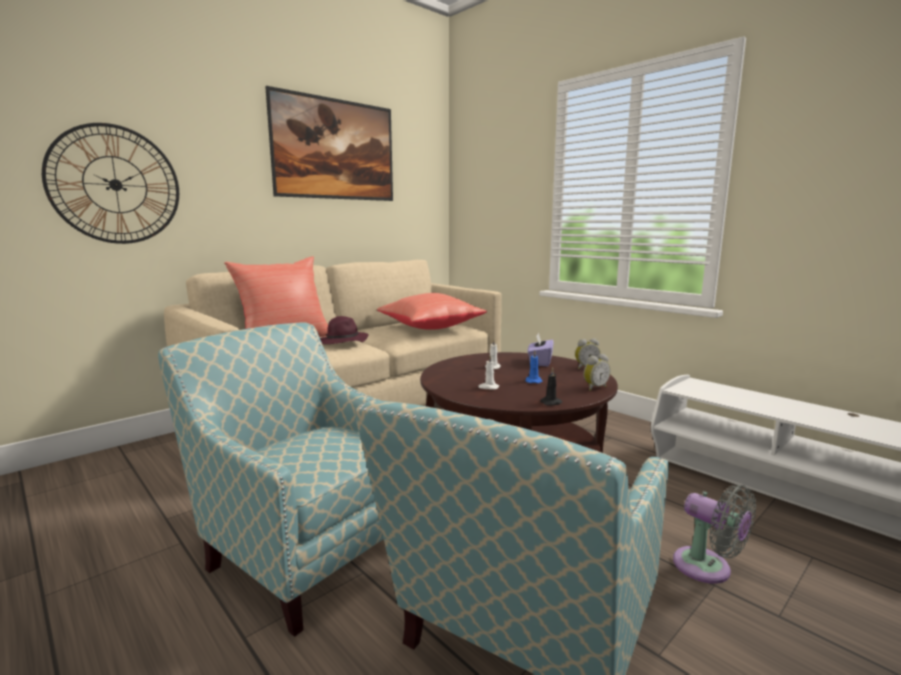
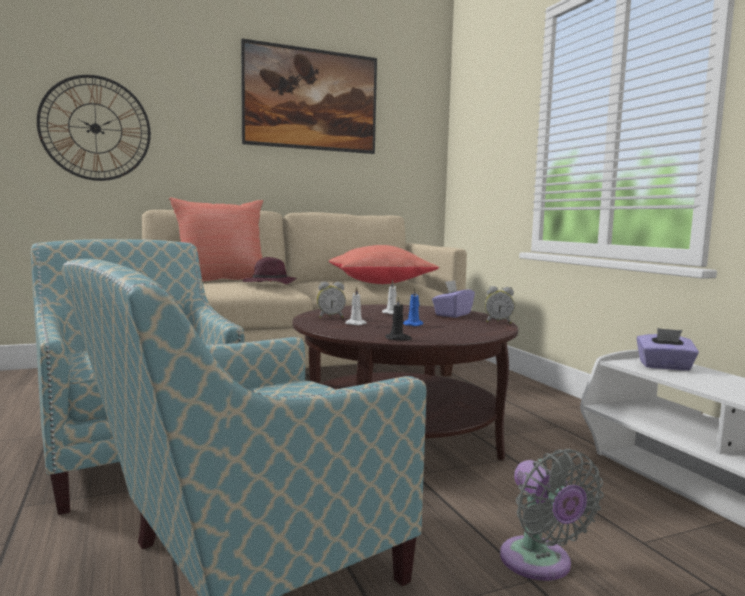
camera: 20 degrees right, 5 degrees down
(594, 387) = (473, 335): alarm clock -> alarm clock (330, 317)
(707, 390) = (664, 367): none -> purple tissue box

